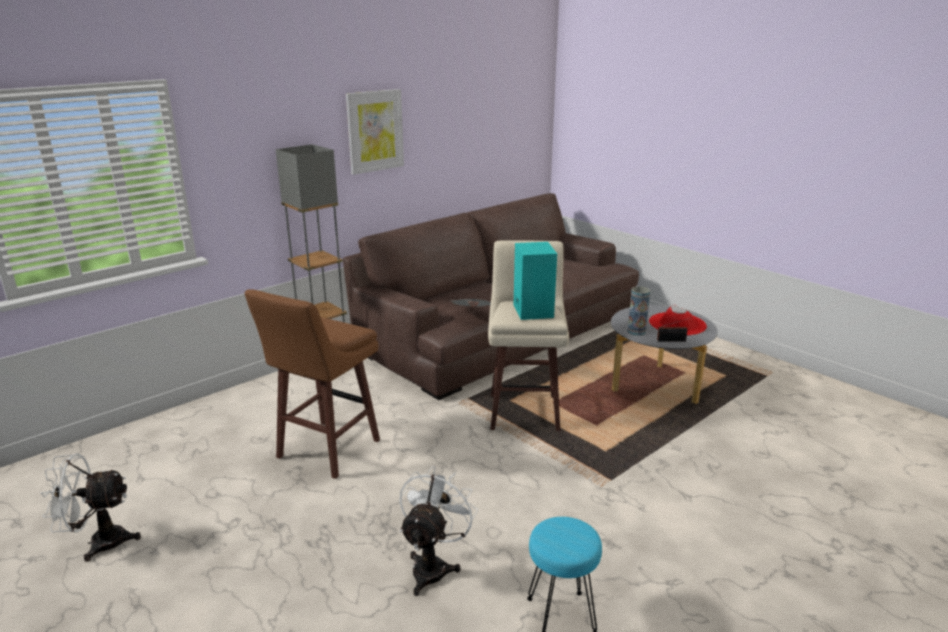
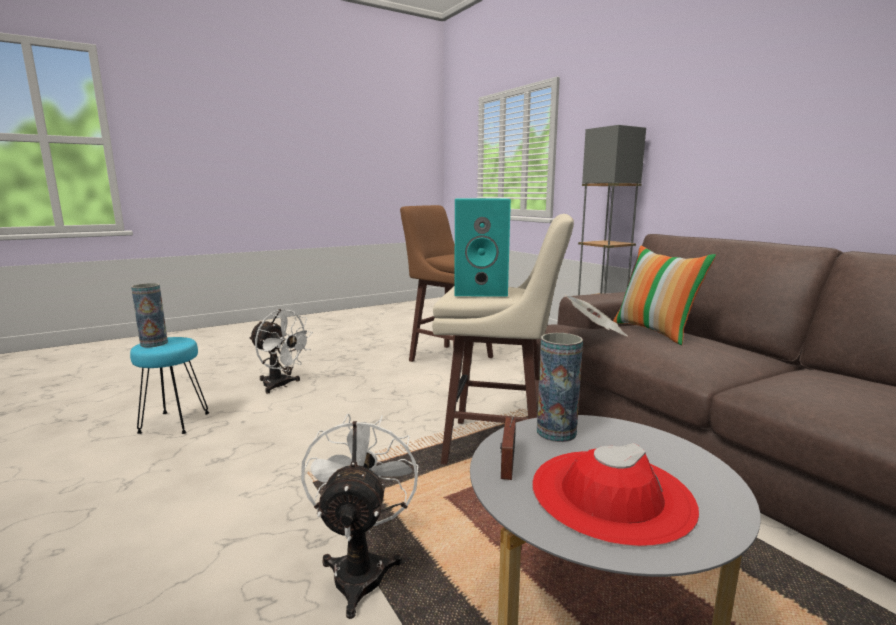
camera: 100 degrees right, 10 degrees down
(99, 542) = (384, 320): white fan -> white fan (361, 568)
(375, 131) = (734, 113): picture -> none
(461, 298) = (655, 331): none -> pillow
(572, 543) = (154, 343): none -> vase

